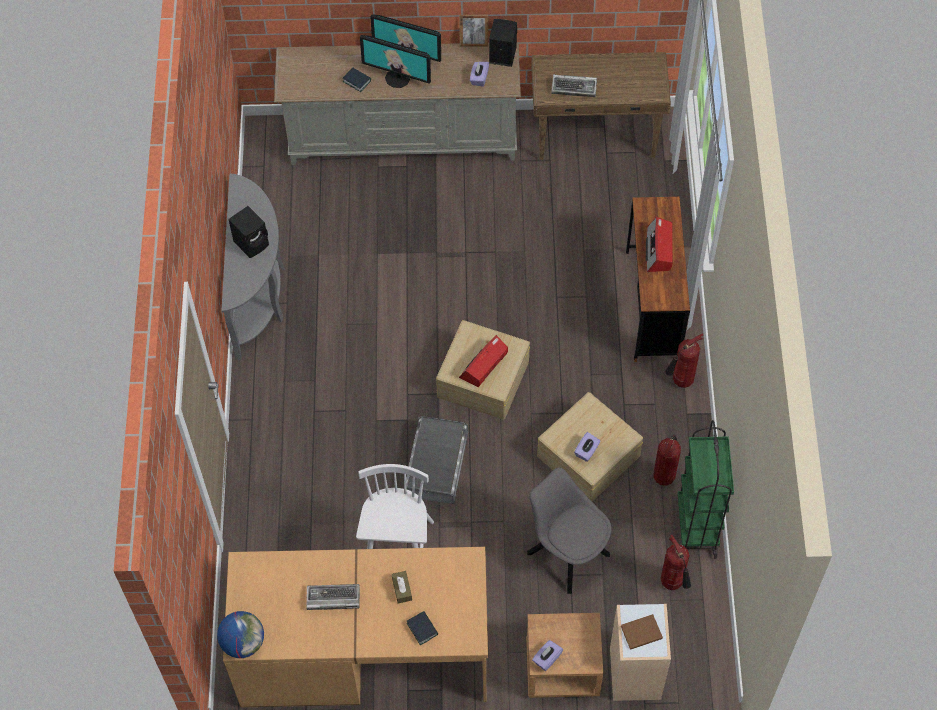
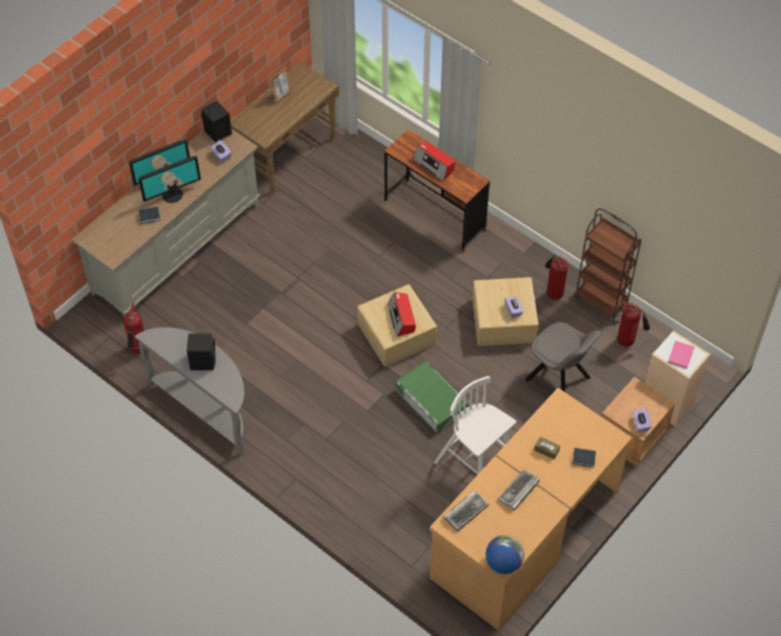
camera: 50 degrees left, 5 degrees down
(437, 464) = (431, 401): grey storage box -> green storage box
(474, 43) = (191, 139): picture frame -> picture frame (281, 96)
(567, 554) = (558, 379): grey chair -> grey chair turned 135 degrees counterclockwise
(574, 87) = (275, 120): keyboard -> keyboard (466, 512)
(640, 632) = (680, 356): brown book -> pink book
(680, 382) = (500, 240): fire extinguisher -> fire extinguisher (139, 351)
(697, 526) = (601, 302): green cart -> brown cart

